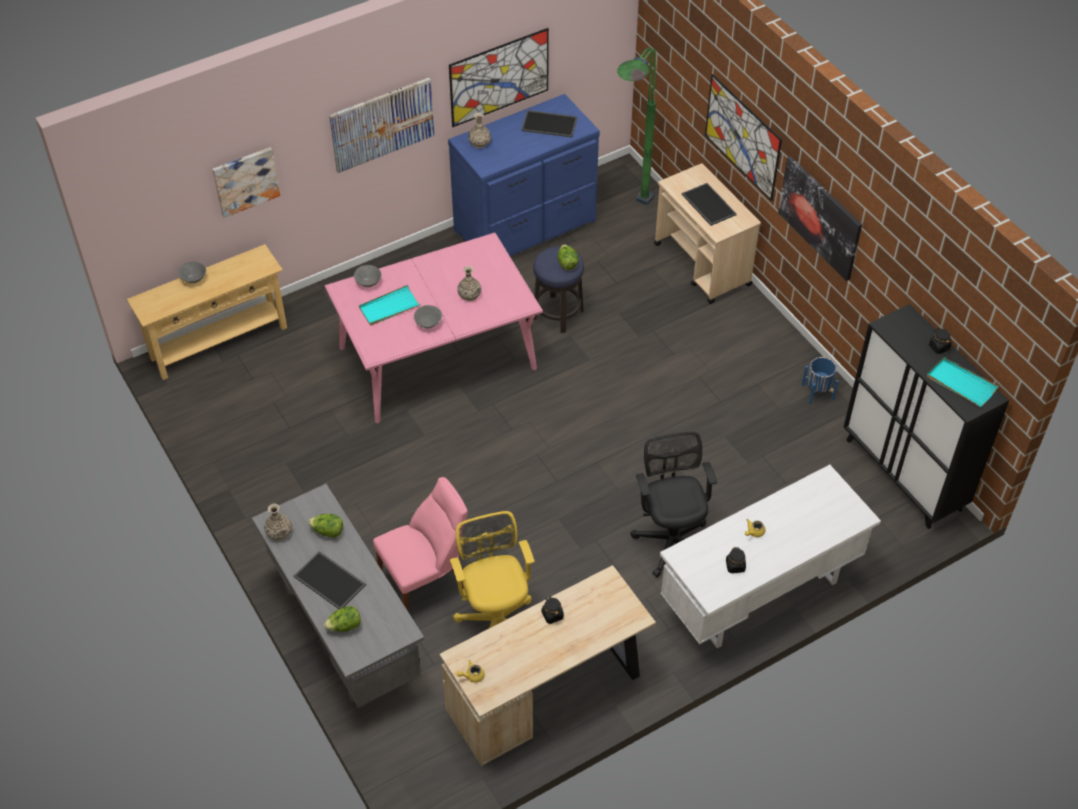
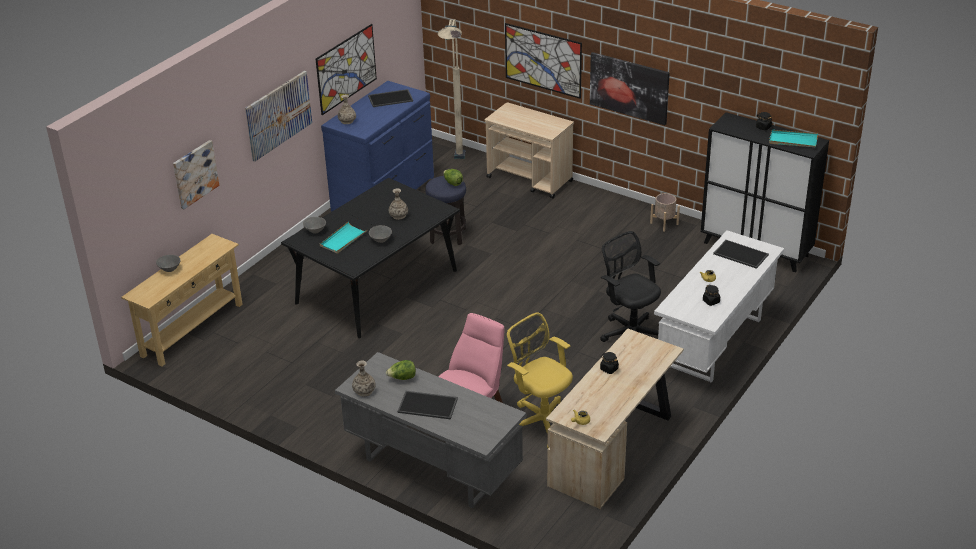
camera: 25 degrees left, 15 degrees down
(344, 626) = (461, 427): lettuce -> none
(437, 359) = (376, 287): pink dining table -> black dining table
(630, 216) = (456, 167): green floor lamp -> beige floor lamp
(707, 204) = (529, 122): tray -> tray (740, 254)
(817, 391) = (664, 223): blue planter -> beige planter

